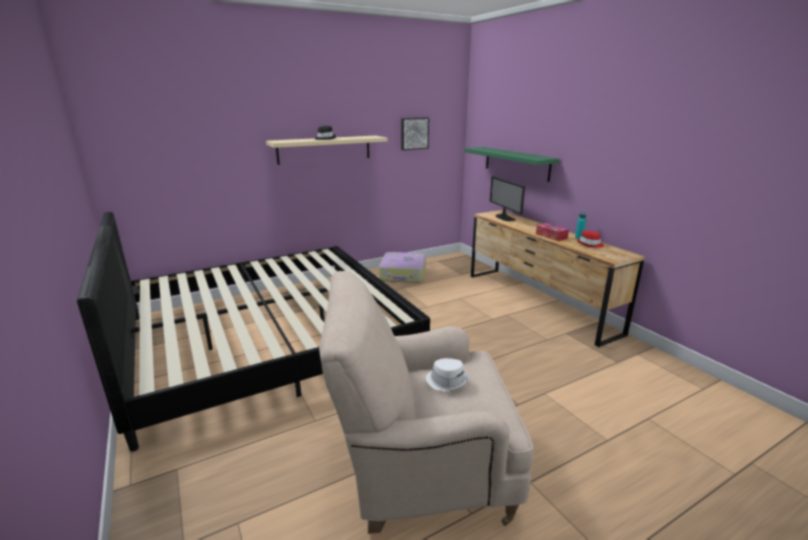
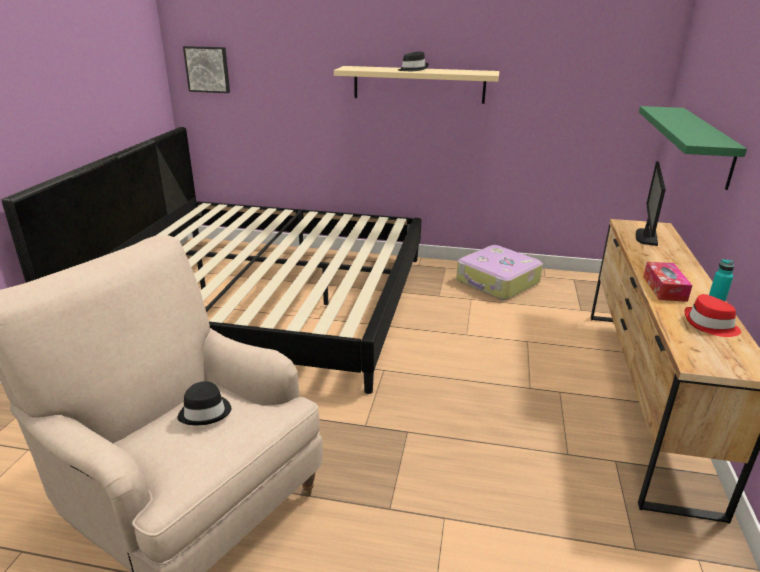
camera: 40 degrees right, 5 degrees up
(414, 133) = (568, 73): picture -> picture (208, 69)
(447, 381) = (205, 412): white hat -> black hat

